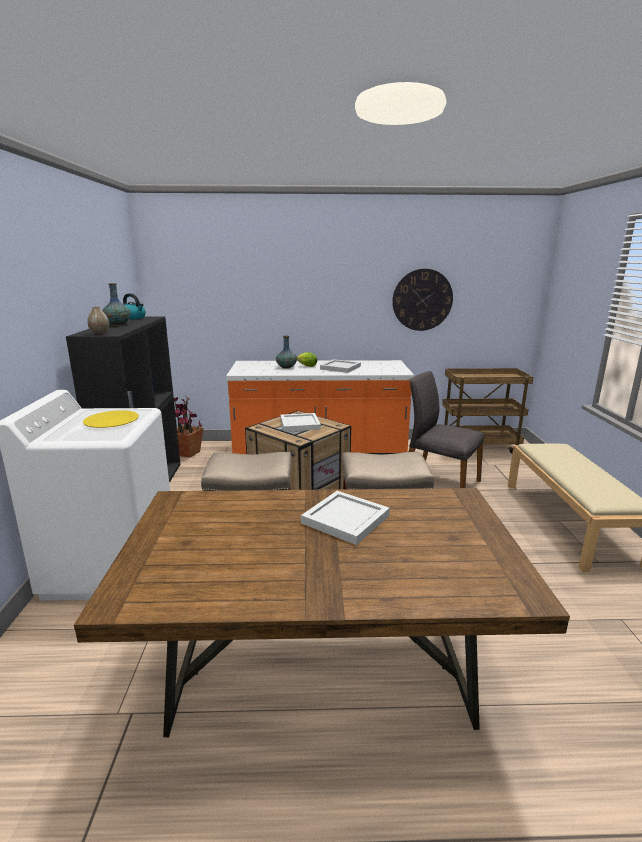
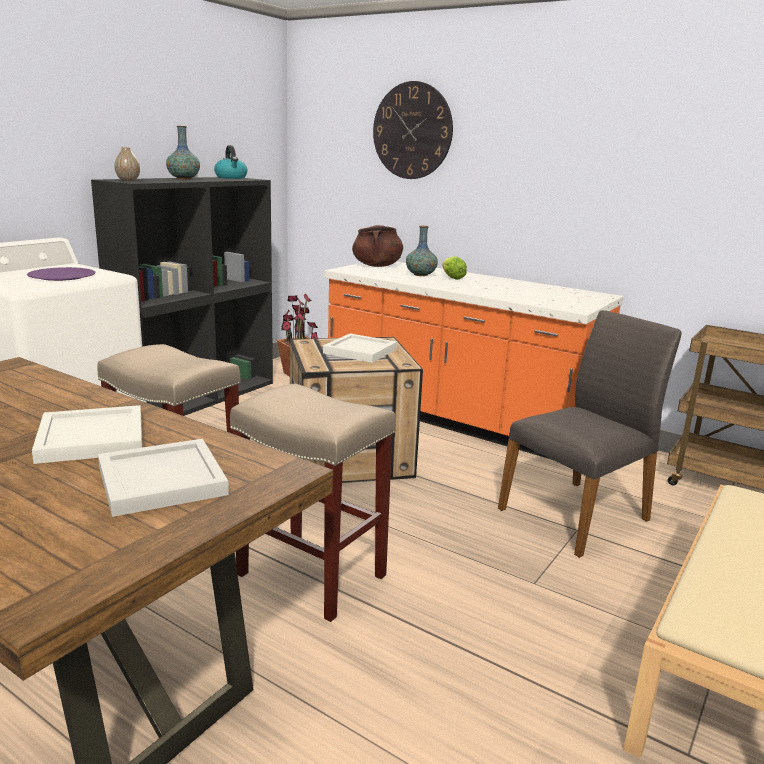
camera: 35 degrees right, 0 degrees up
(111, 421) = (61, 276): yellow plate -> purple plate
(247, 366) = (377, 266): none -> brown cooking pot
(340, 367) = (494, 287): white tray -> white tray (163, 479)
(422, 300) = (677, 190): wall clock -> wall clock (412, 131)
(440, 483) = (576, 514): grey chair -> grey chair turned 75 degrees clockwise

